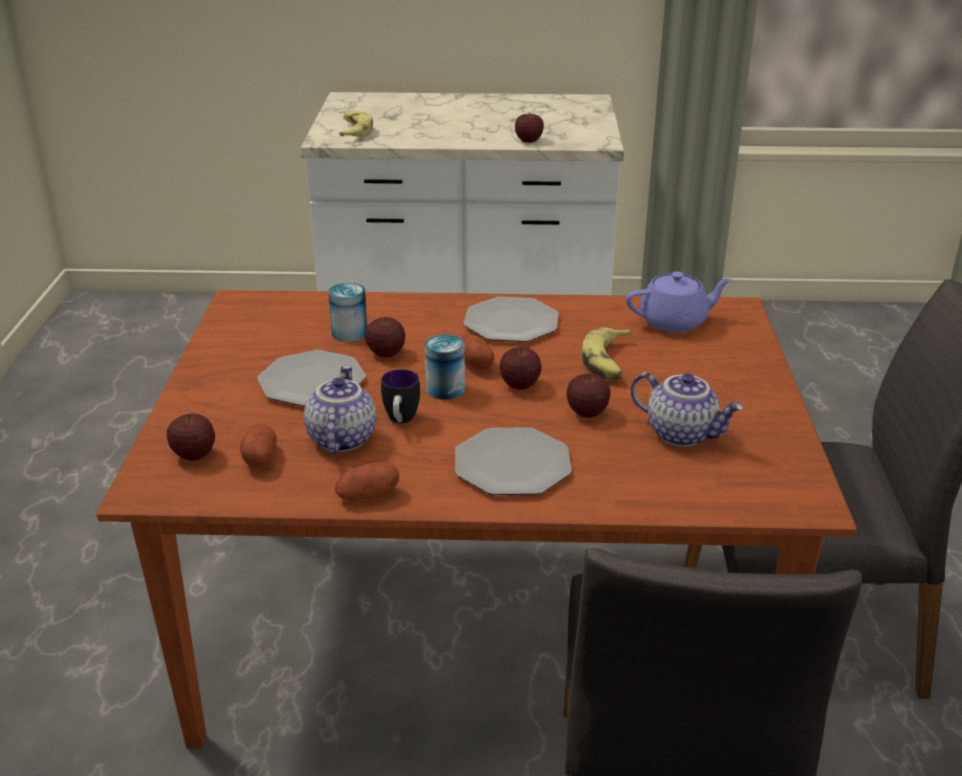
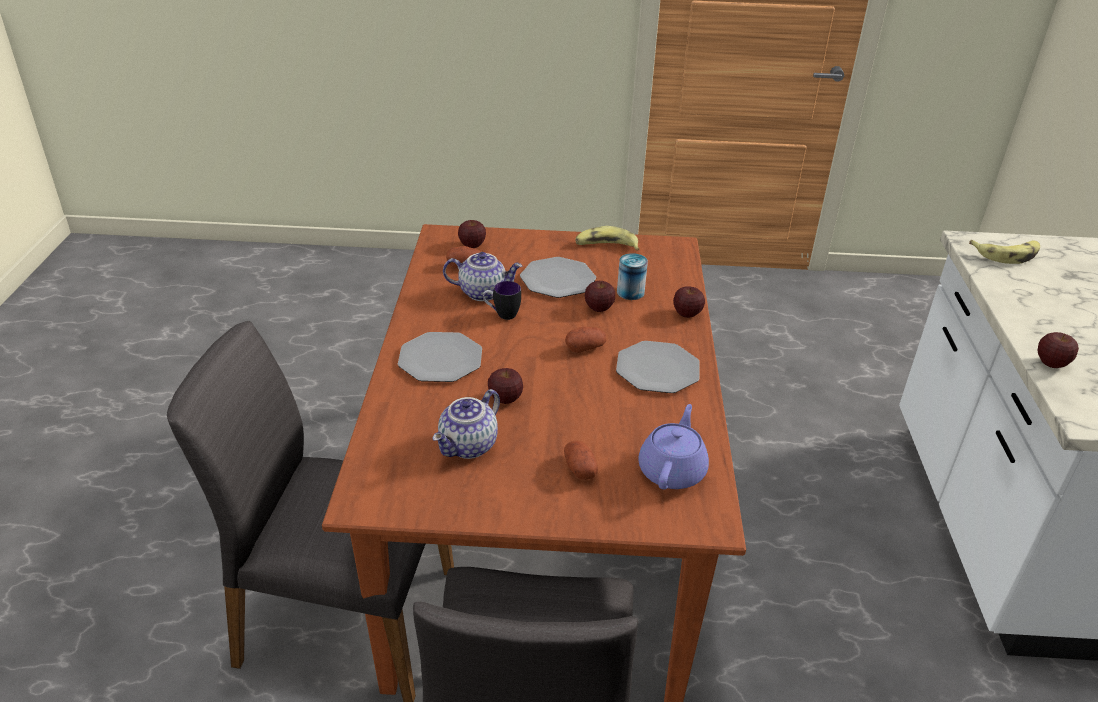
camera: 90 degrees right, 5 degrees up
(368, 495) = (417, 303): potato -> potato (579, 469)
(445, 389) = (545, 333): can -> none
(519, 385) = (550, 368): apple -> apple (687, 314)
(608, 362) = (588, 418): banana -> banana (606, 246)
(675, 321) = (672, 470): purple teapot -> purple teapot turned 150 degrees counterclockwise

